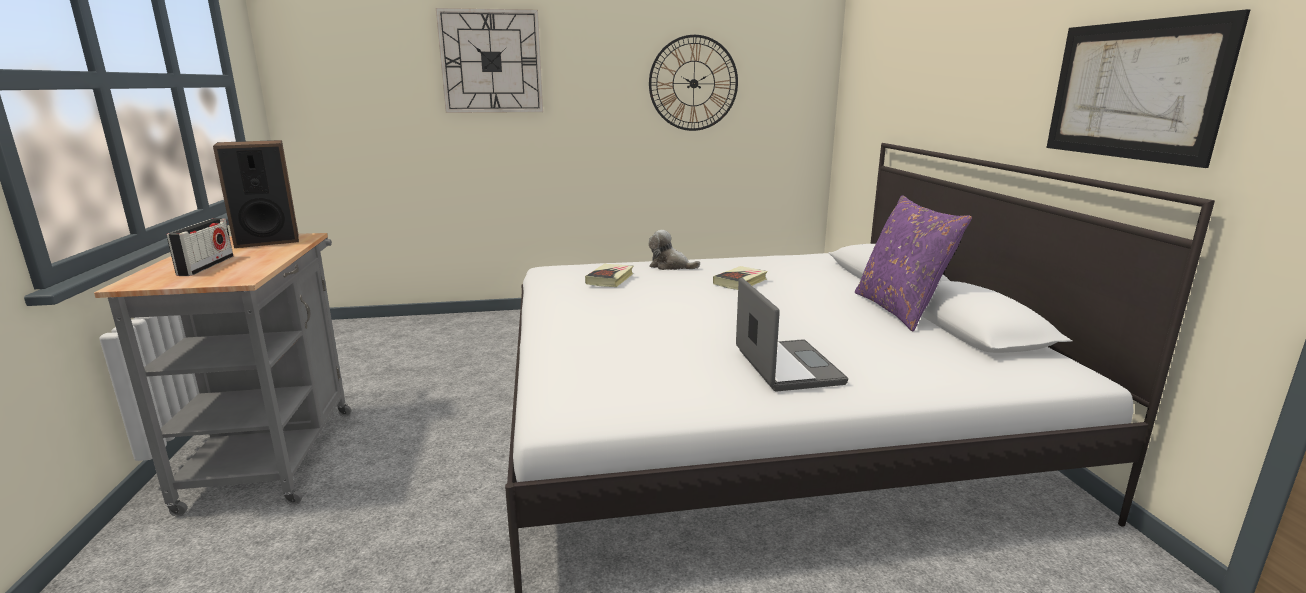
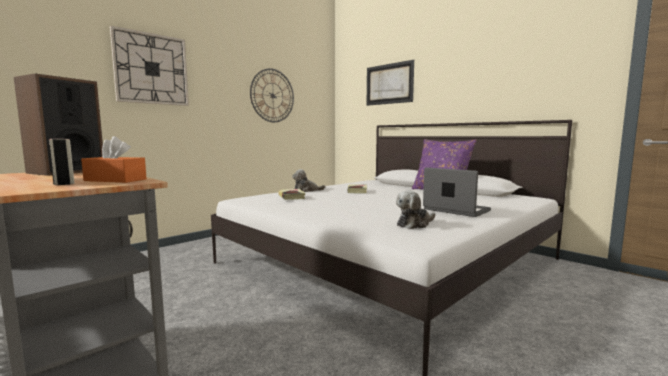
camera: 35 degrees left, 10 degrees down
(235, 272) = (115, 180): none -> orange tissue box
(642, 379) = (414, 224): none -> plush toy
(1132, 90) = (523, 85): picture -> picture (389, 84)

